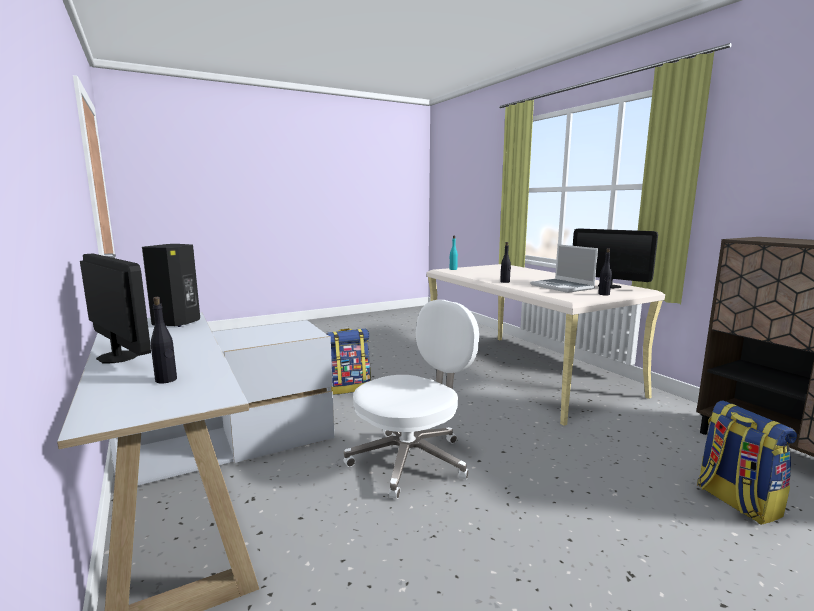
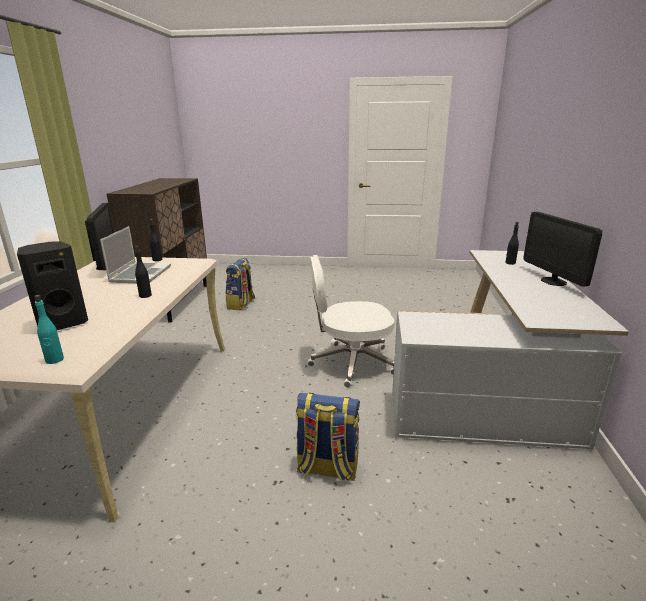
camera: 145 degrees left, 10 degrees up
(178, 322) = (539, 311): black speaker -> black speaker (62, 323)

